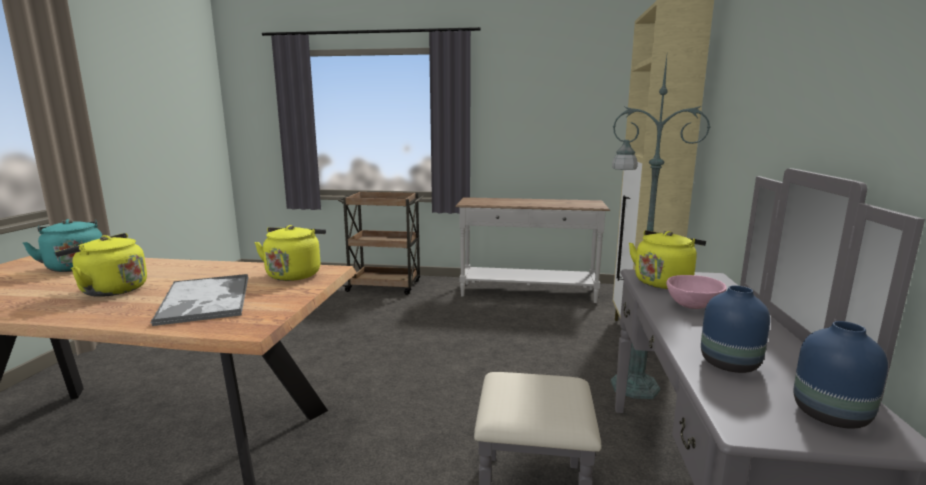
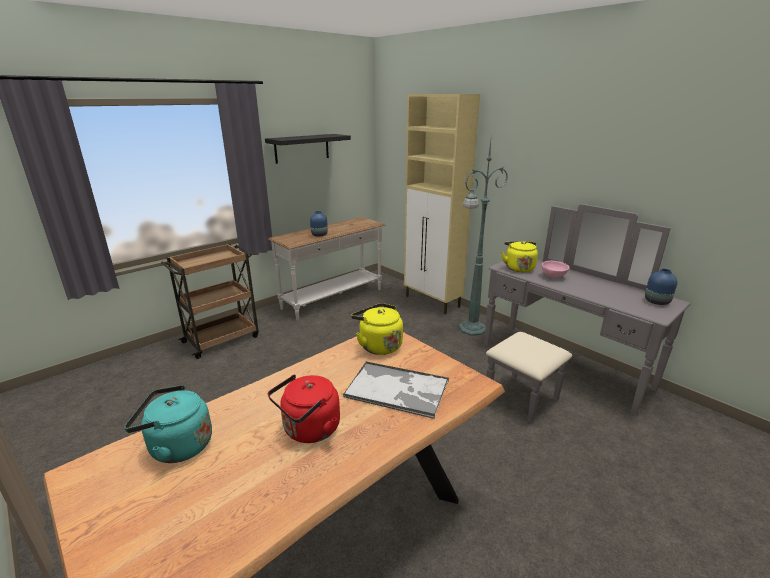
camera: 50 degrees left, 10 degrees up
(110, 290) = (309, 430): yellow kettle -> red kettle
(529, 104) = (302, 148): none -> black shelf
(729, 364) = (613, 297): blue vase -> blue vase (319, 235)

